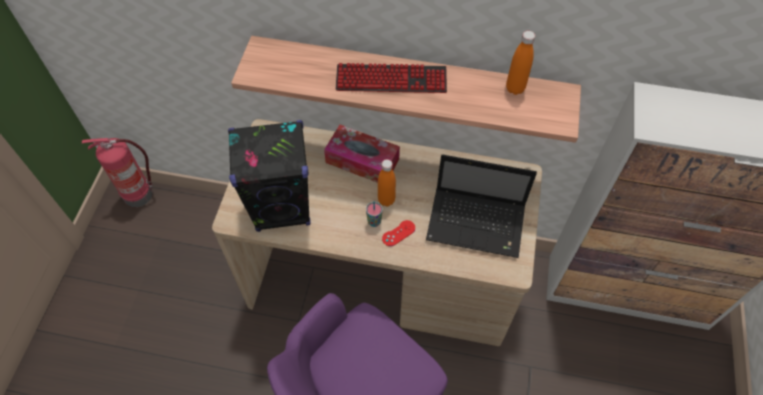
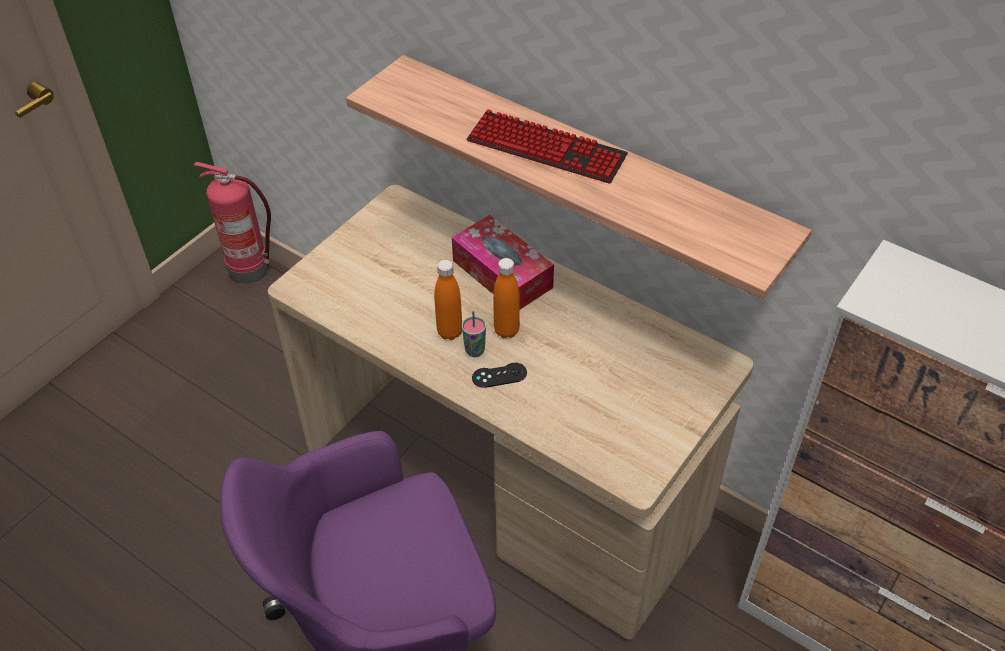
camera: 25 degrees right, 10 degrees down
(282, 208) = (366, 295): black speaker -> none
(398, 233) = (499, 375): red game controller -> black game controller
(478, 223) = (617, 402): laptop -> none
(515, 88) = (710, 206): orange bottle -> orange bottle (449, 332)

